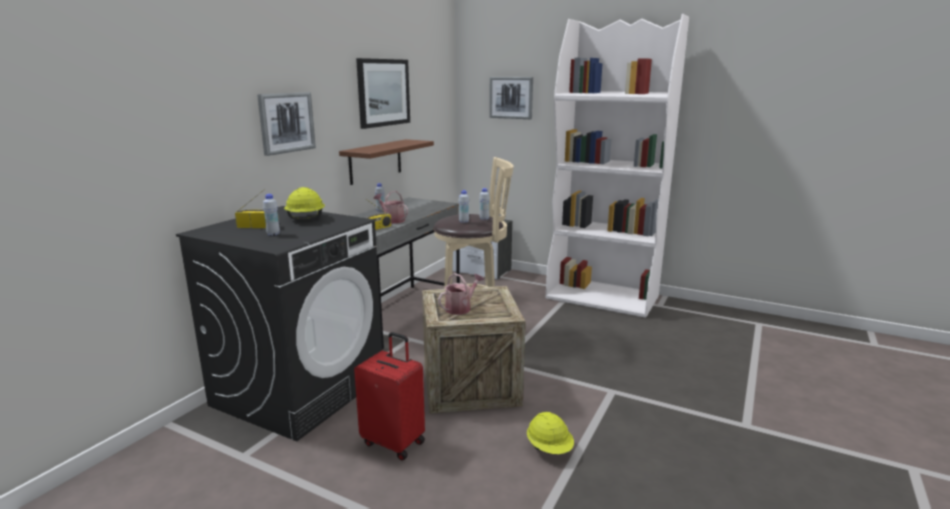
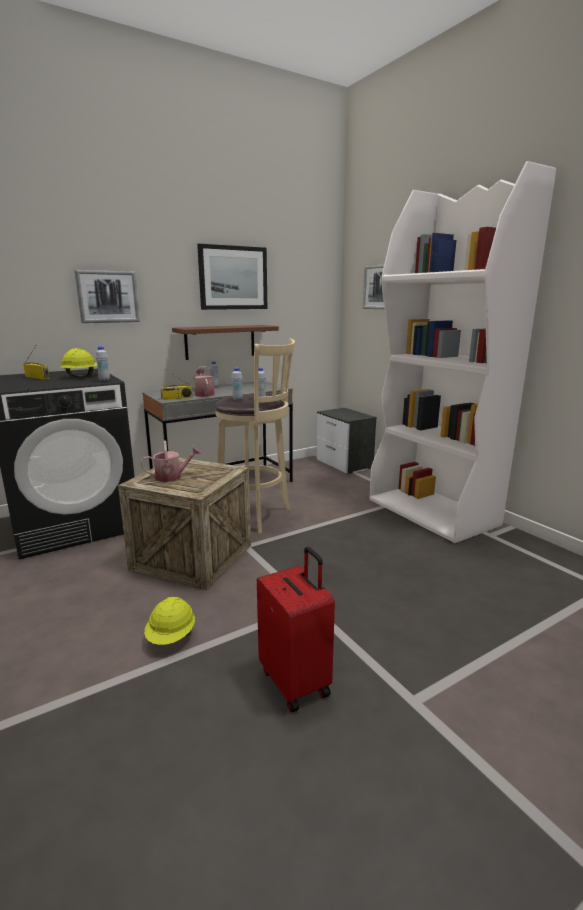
camera: 30 degrees right, 0 degrees up
(273, 234) = (28, 382): white bottle -> white bottle (104, 380)
(394, 442) = (71, 583): red suitcase -> red suitcase (296, 681)

